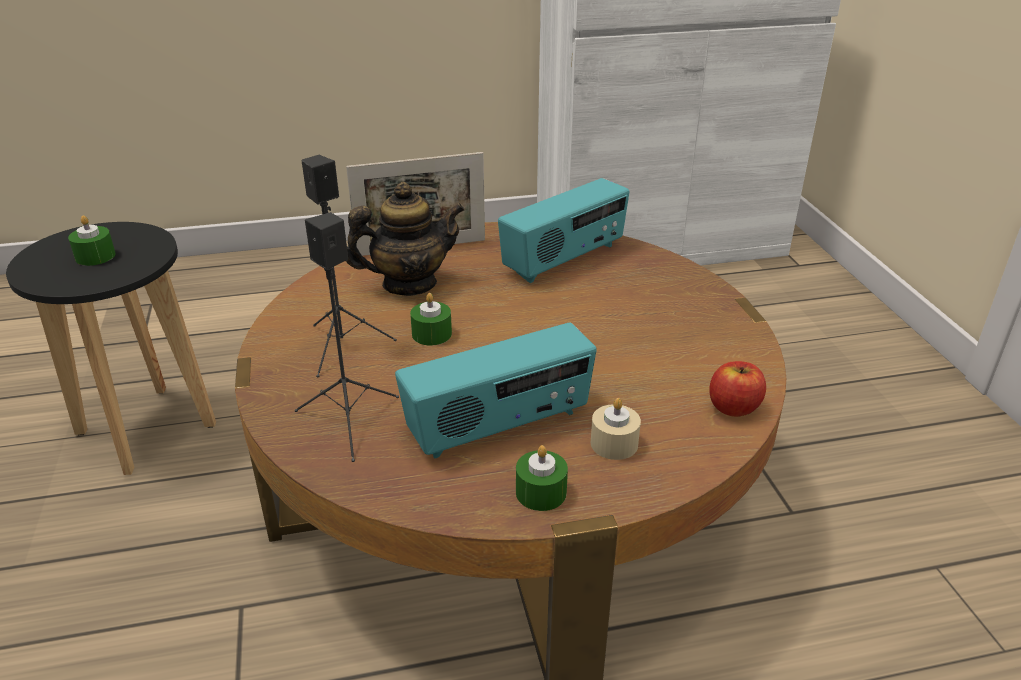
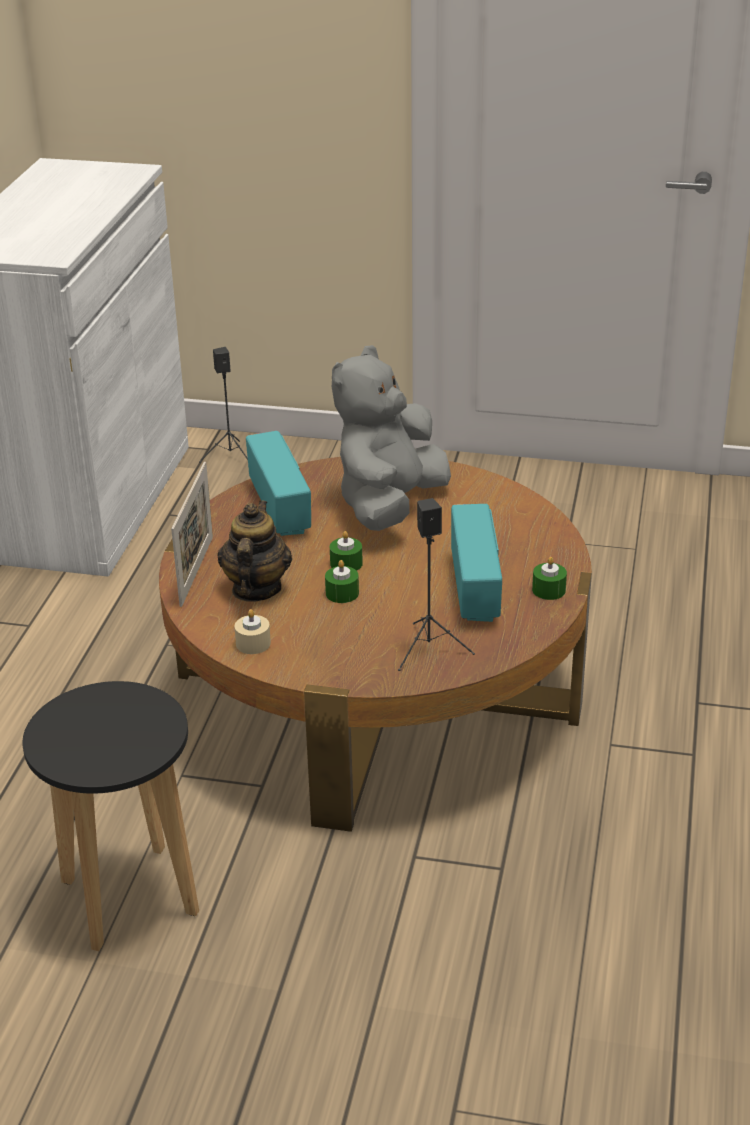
camera: 65 degrees left, 0 degrees up
(95, 256) = (109, 729): green candle -> green candle (346, 564)
(344, 346) = (327, 636): black speaker -> black speaker (230, 456)
(614, 443) = (521, 553): beige candle -> beige candle (253, 643)
(632, 319) = (389, 505): none -> grey plush toy
(733, 407) = (514, 501): apple -> none

